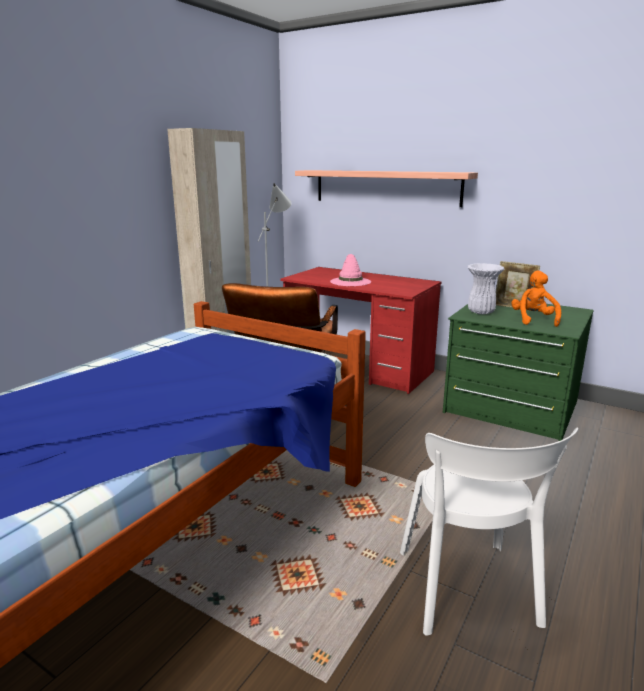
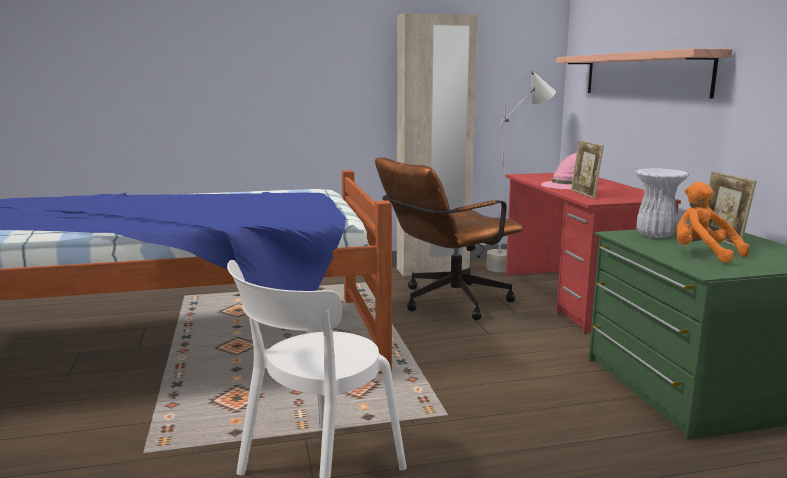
camera: 45 degrees right, 5 degrees down
(385, 288) = (584, 194): none -> picture frame
(533, 320) = (702, 254): orange plush toy -> orange plush toy turned 90 degrees counterclockwise

